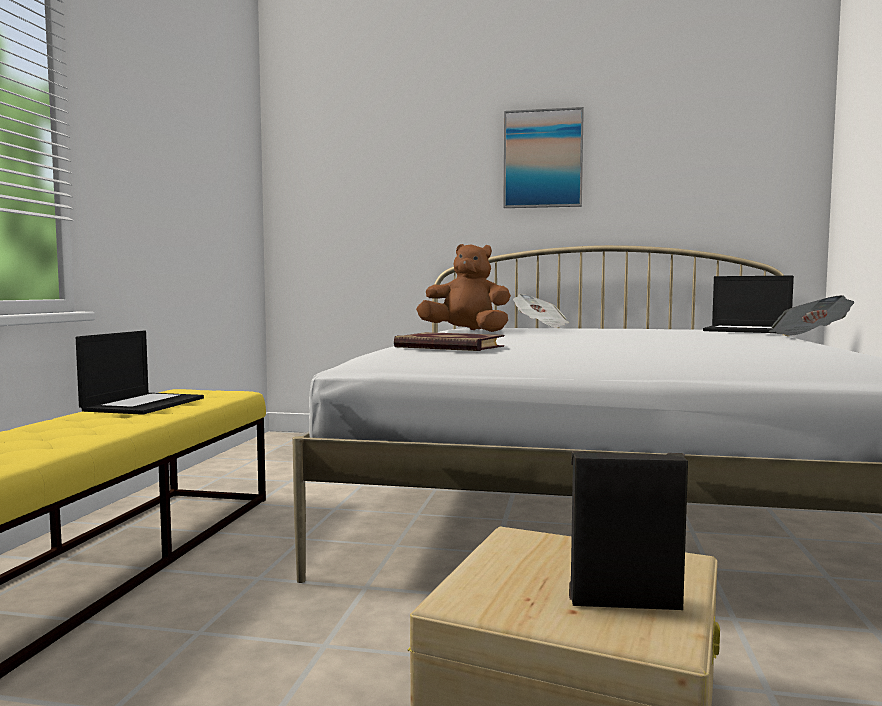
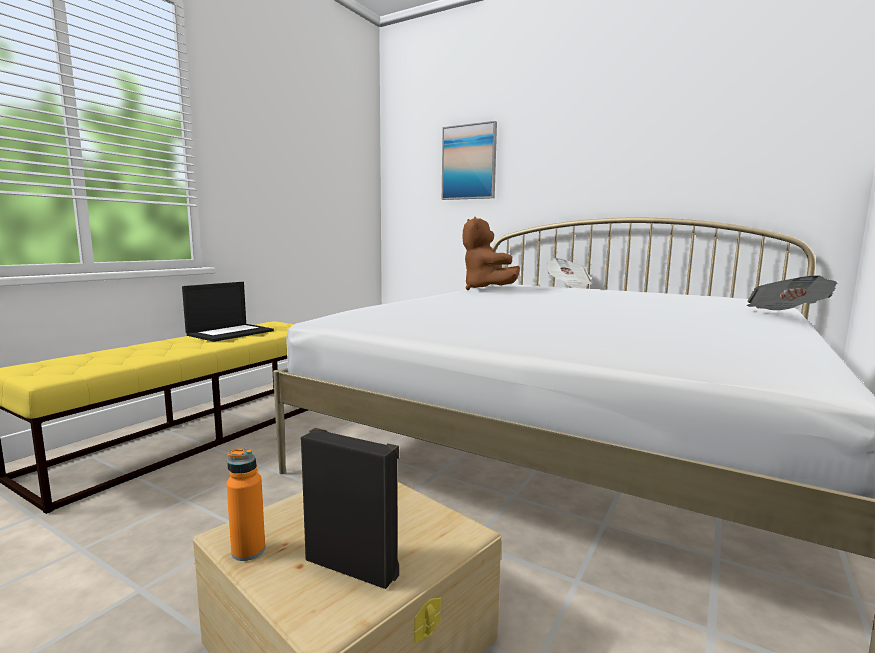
camera: 20 degrees right, 5 degrees up
(448, 347) = (408, 308): book -> none
(466, 331) = (485, 289): brown plush toy -> brown plush toy turned 150 degrees counterclockwise
(499, 611) = (248, 551): none -> orange bottle
(543, 159) = (584, 143): picture -> picture (469, 162)
(748, 330) = (744, 301): laptop -> none

